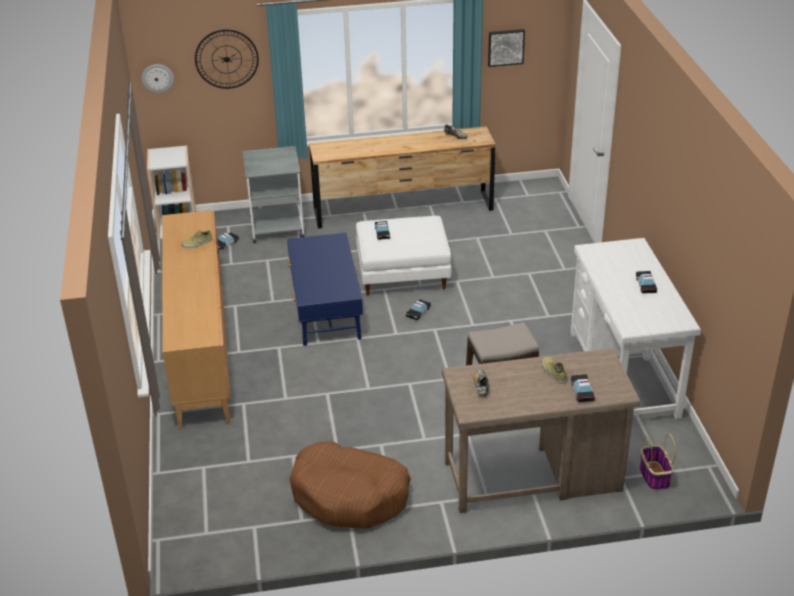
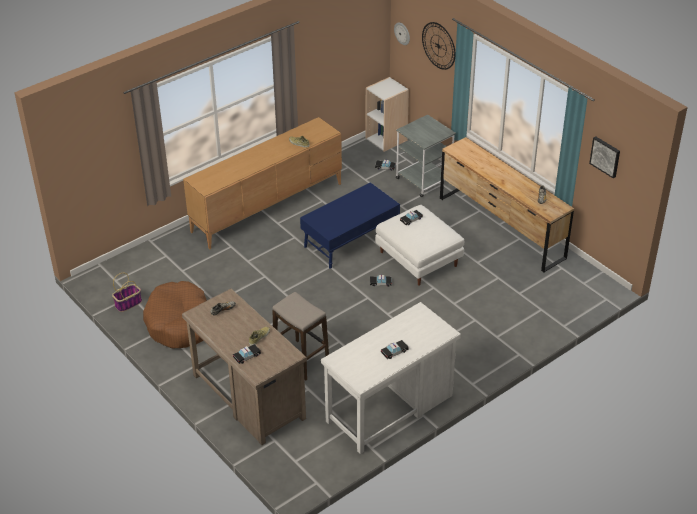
camera: 60 degrees right, 5 degrees up
(653, 476) = (287, 456): basket -> basket (128, 303)

